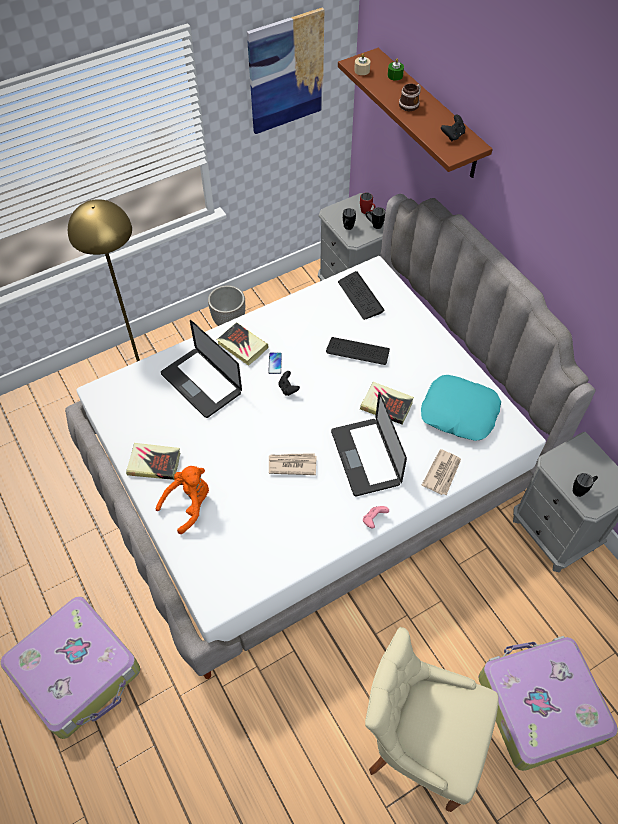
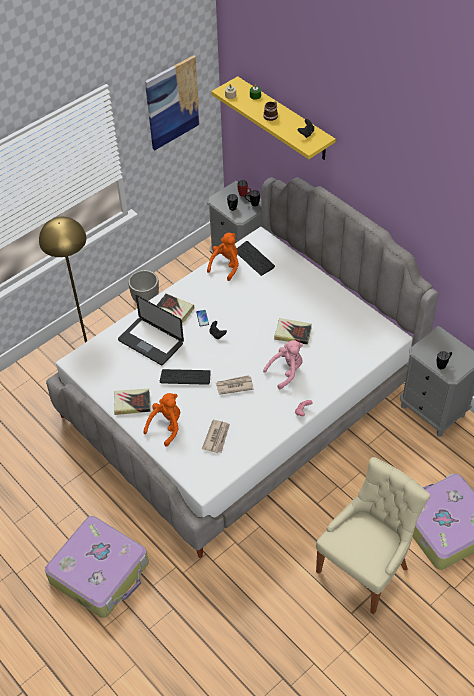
camera: 10 degrees left, 5 degrees down
(322, 299) = (226, 265): none -> orange plush toy
(358, 351) = (262, 299): keyboard -> keyboard (185, 377)
(365, 457) = (286, 371): laptop -> pink plush toy
(419, 742) = (365, 568): beige chair -> beige chair turned 120 degrees clockwise
(429, 115) = (284, 119): brown shelf -> yellow shelf
(442, 473) = (344, 372): newspaper -> newspaper (217, 437)
(459, 413) = (346, 329): turquoise pillow -> none

